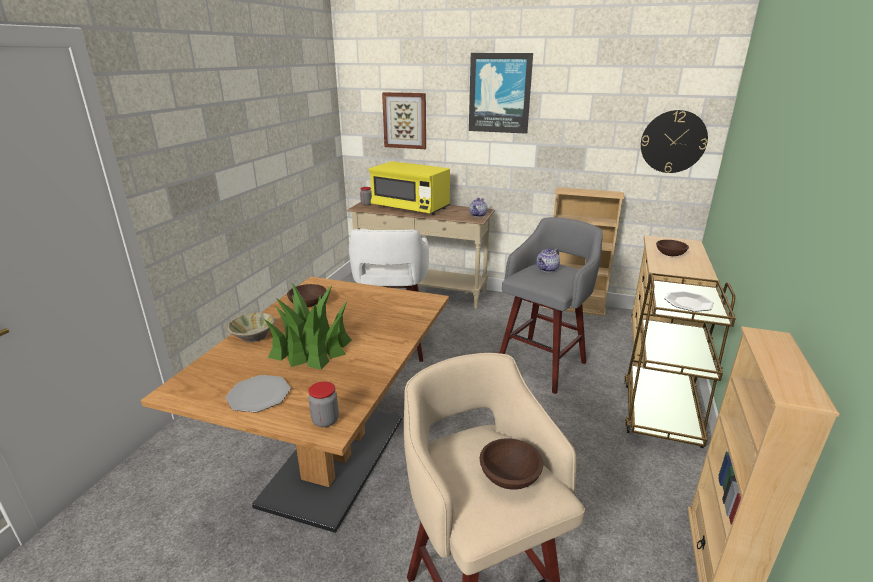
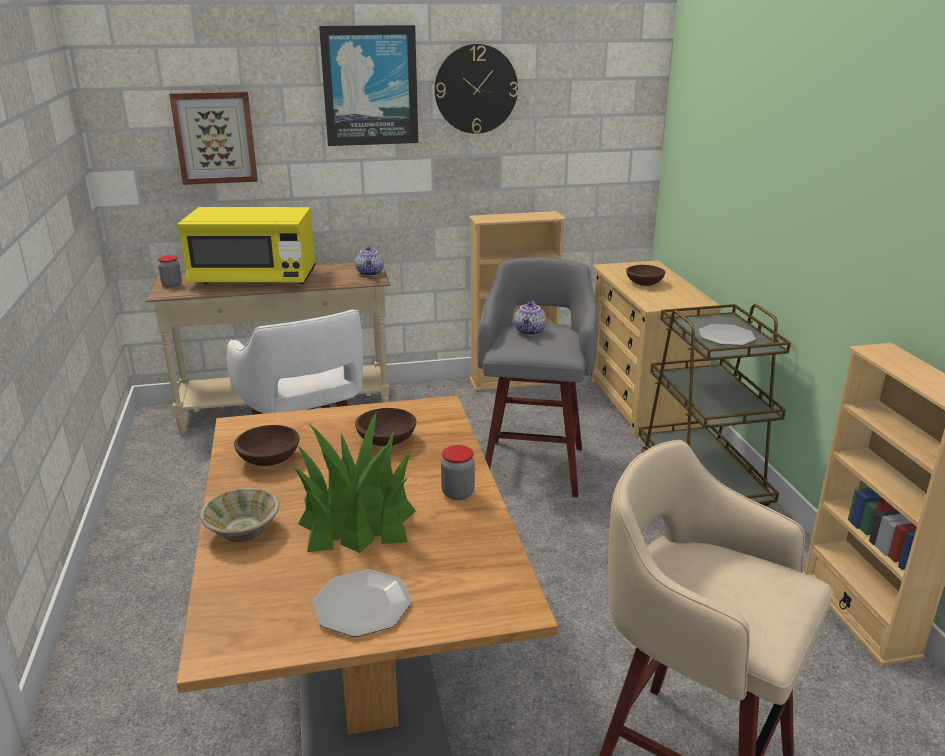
camera: 30 degrees left, 0 degrees up
(325, 420) = (495, 601): jar -> jar (458, 493)
(508, 476) = (747, 582): brown bowl -> brown bowl (385, 440)
(673, 141) = (607, 138): wall clock -> wall clock (476, 89)

